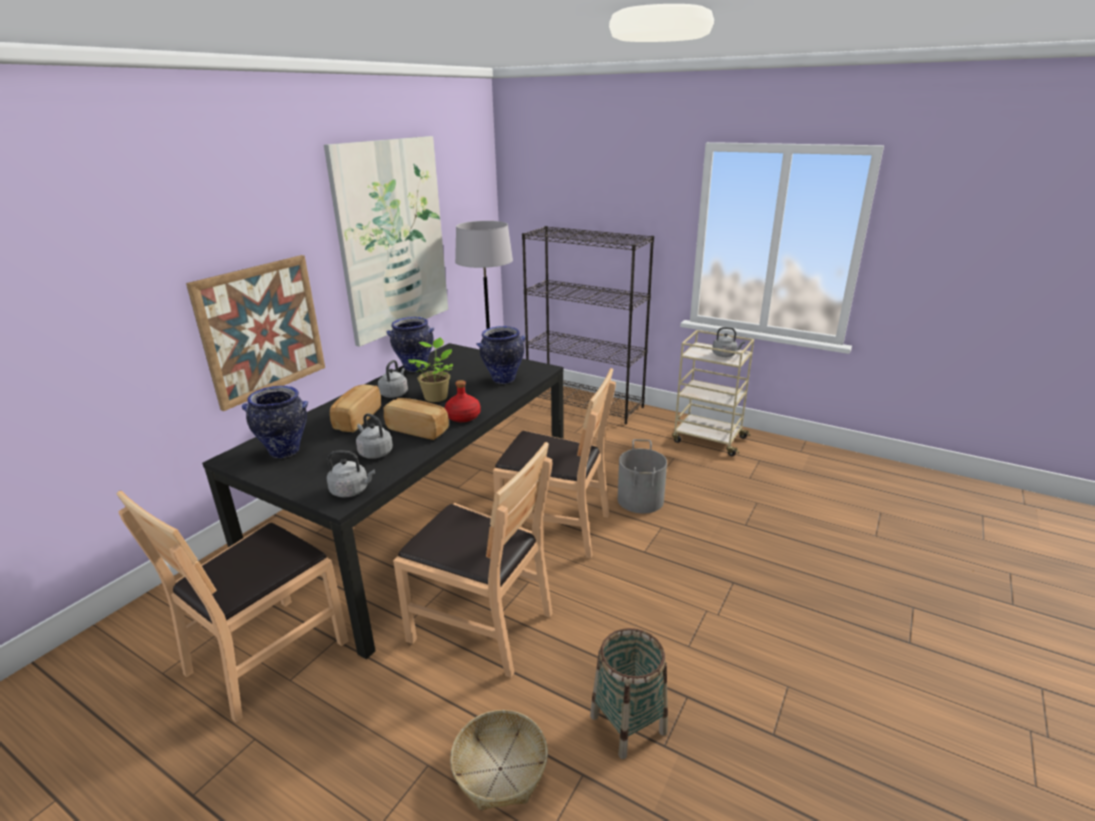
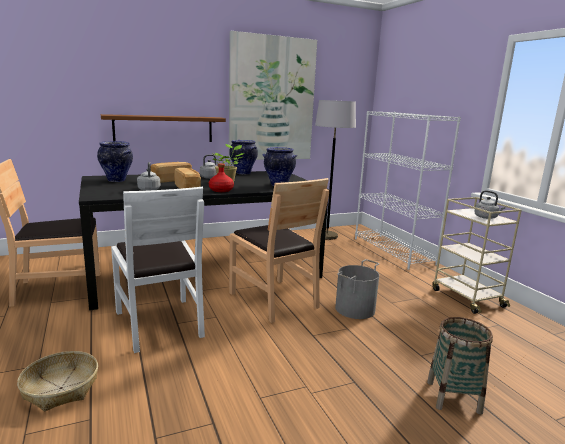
camera: 35 degrees right, 10 degrees down
(262, 330) = (164, 128): picture -> brown shelf
(351, 491) = (107, 196): grey kettle -> none
(481, 625) = (160, 323): brown chair -> white chair
(585, 403) = (393, 251): black bookcase -> white bookcase
(628, 724) = (154, 413): basket -> basket (453, 397)

